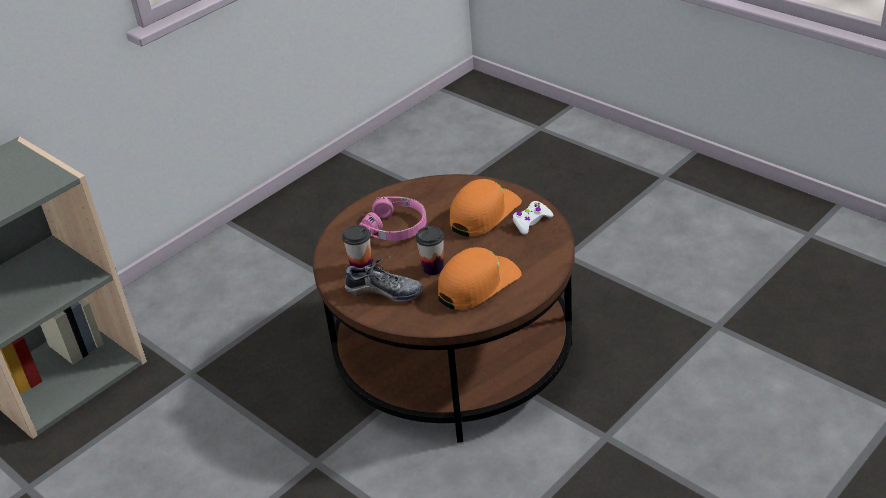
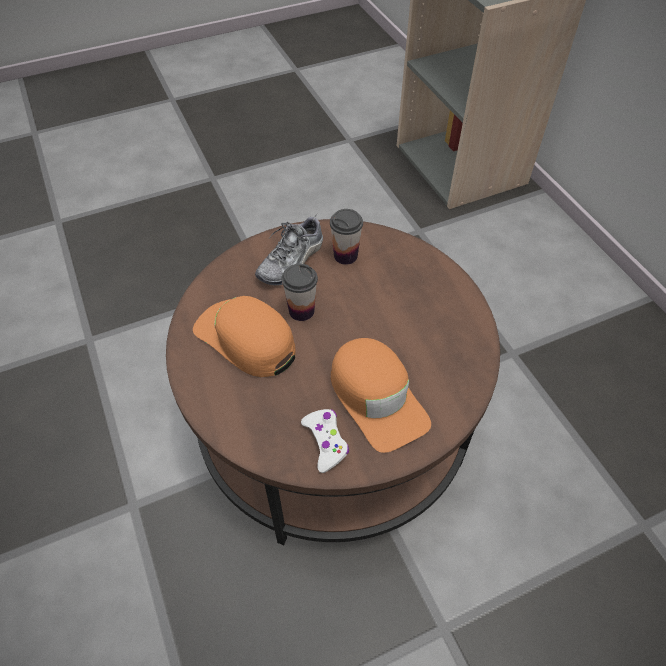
camera: 110 degrees right, 15 degrees up
(397, 227) = (400, 304): pink headphones -> none
(478, 284) = (246, 339): orange cap -> orange cap turned 150 degrees clockwise

